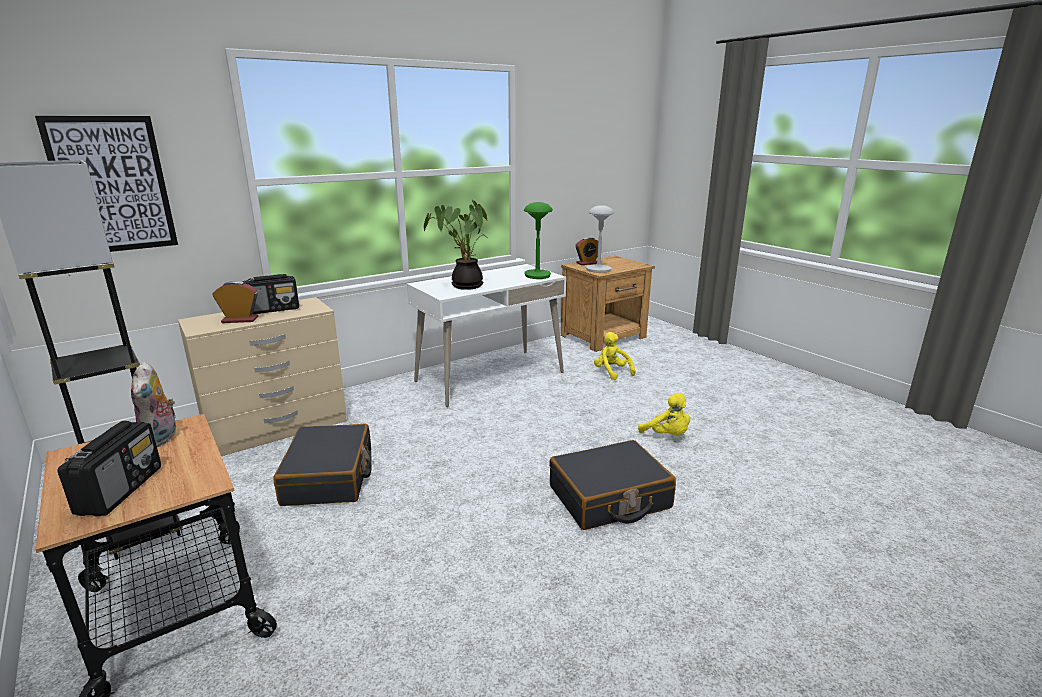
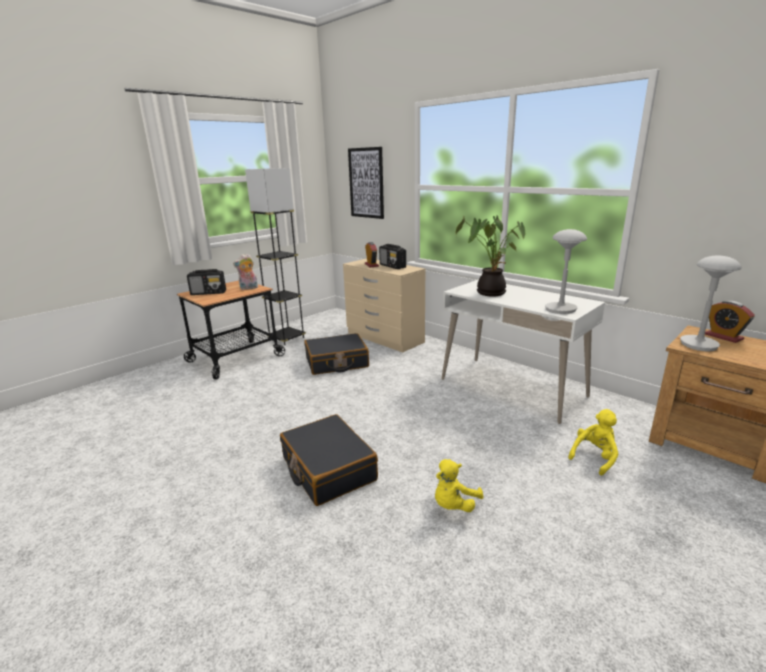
camera: 80 degrees right, 0 degrees up
(537, 275) = (560, 309): green table lamp -> grey table lamp

